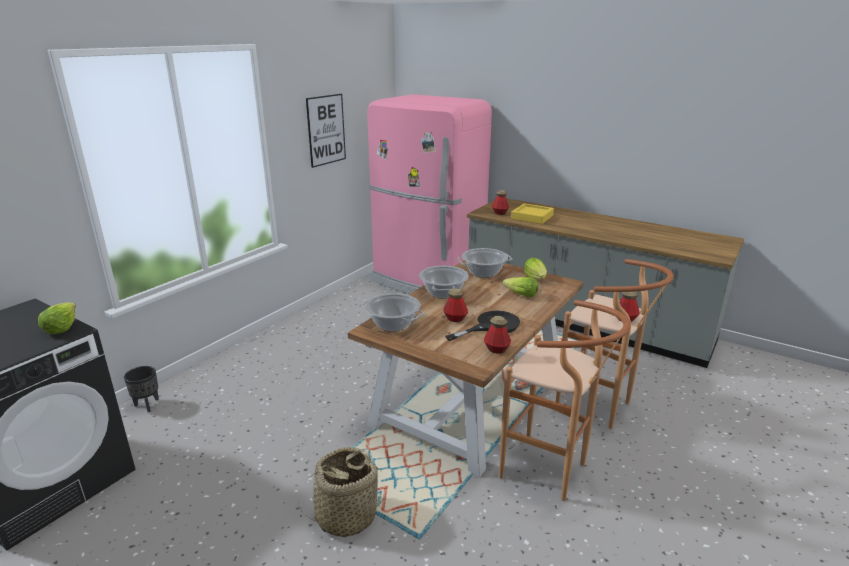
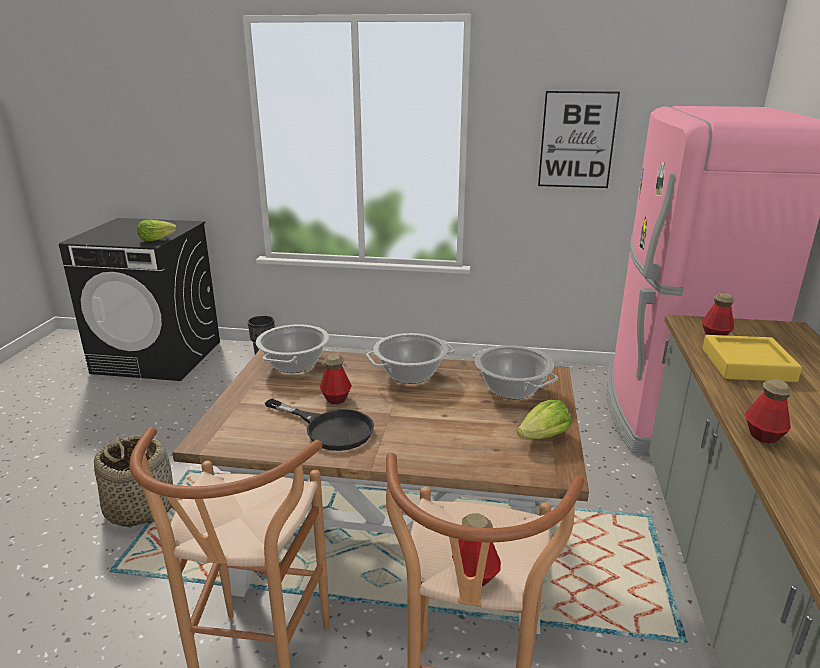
camera: 65 degrees right, 0 degrees up
(496, 349) = (261, 445): bottle -> bottle (763, 435)
(520, 295) = (459, 434): lettuce -> none

